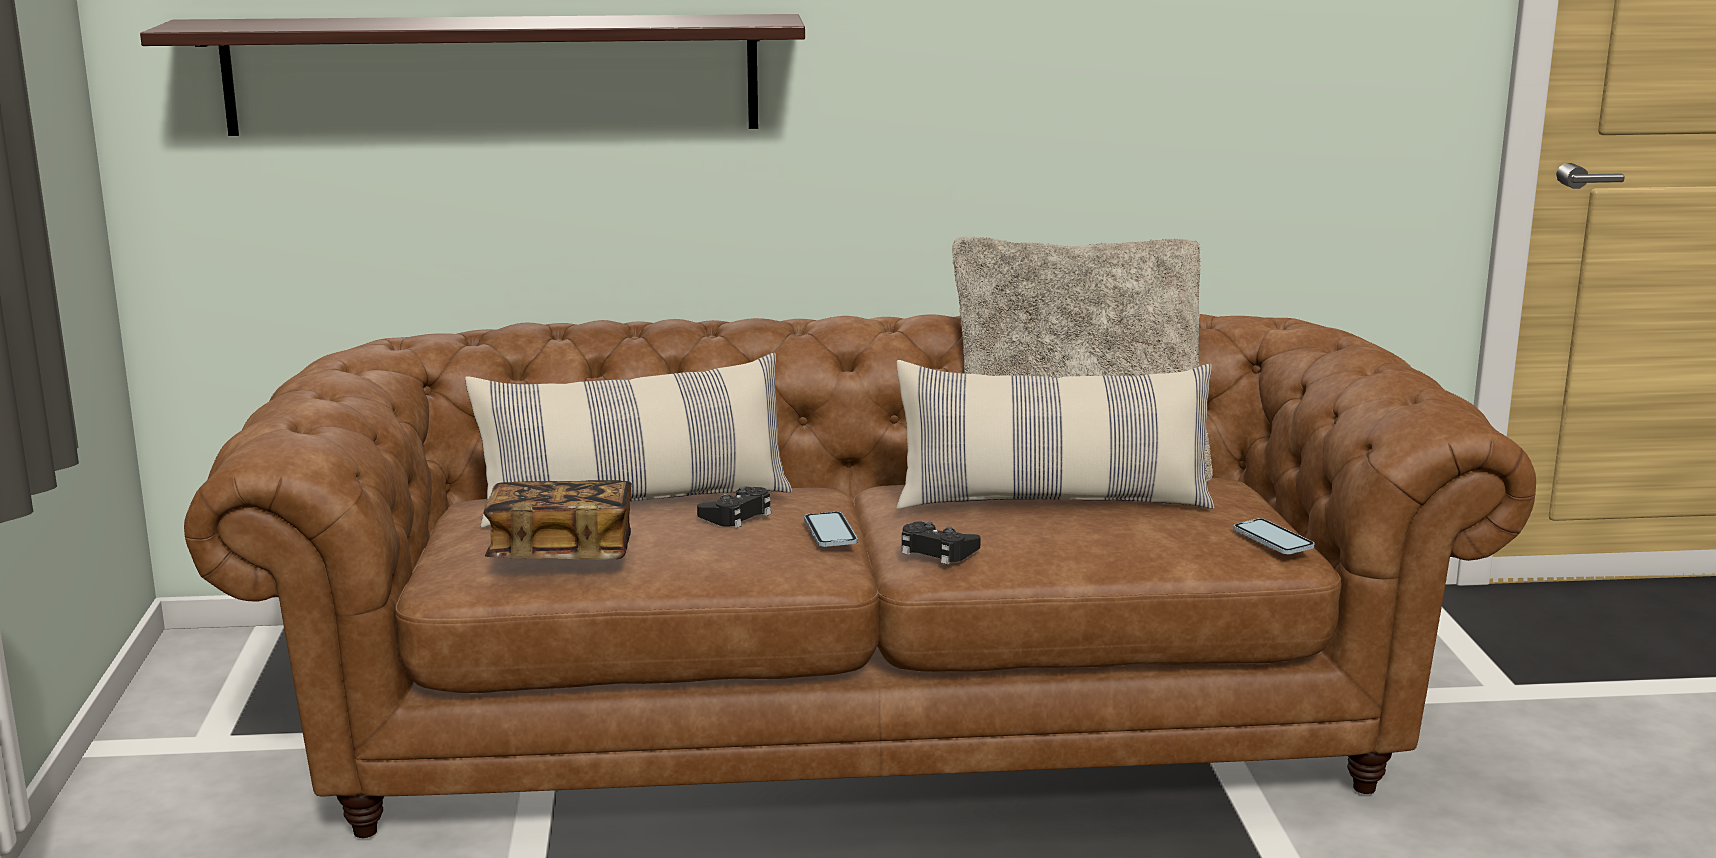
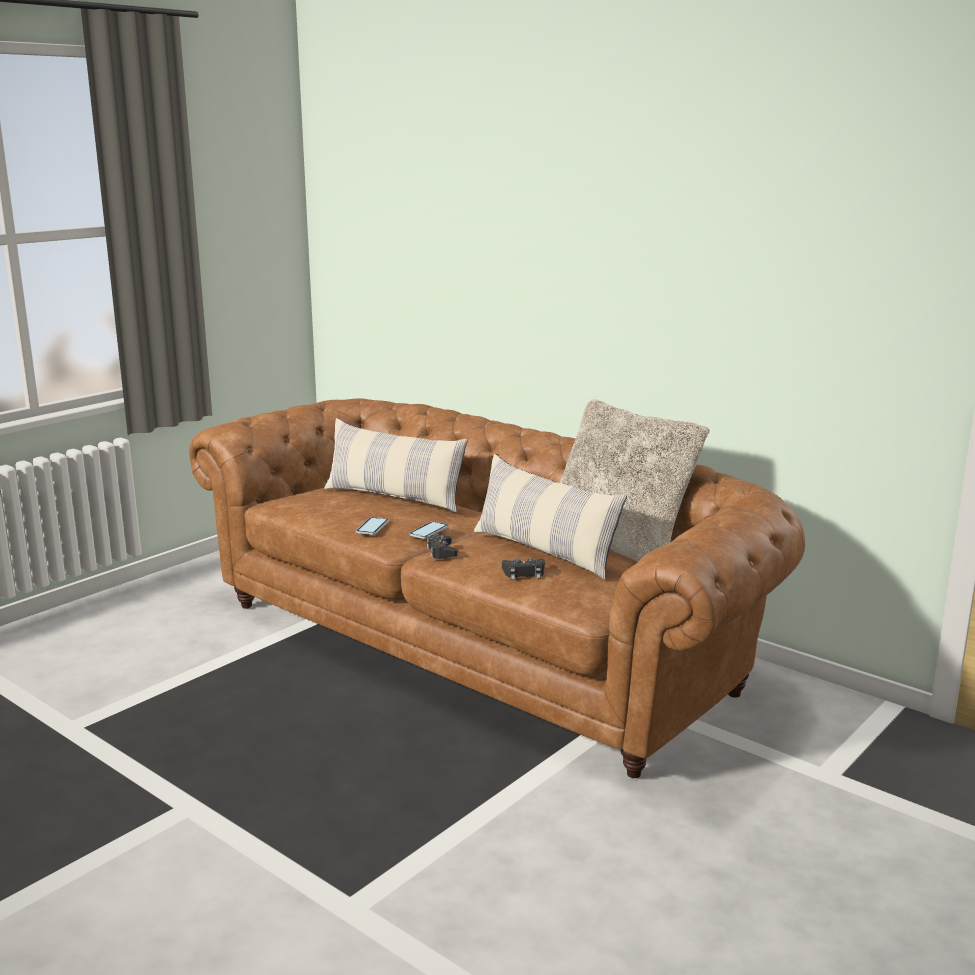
camera: 45 degrees right, 0 degrees up
(493, 74) = (436, 281): shelf -> none
(562, 554) = (316, 505): book -> none
(737, 515) = (408, 512): black game controller -> black game controller (524, 573)
(1273, 539) = (594, 601): phone -> phone (372, 527)

